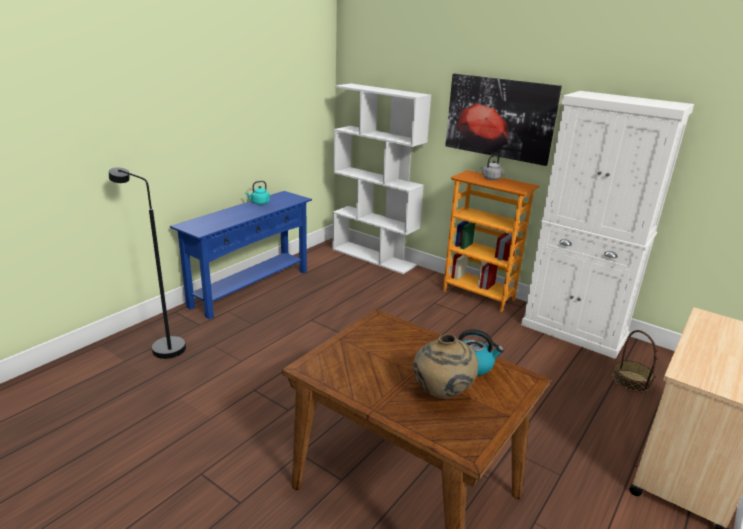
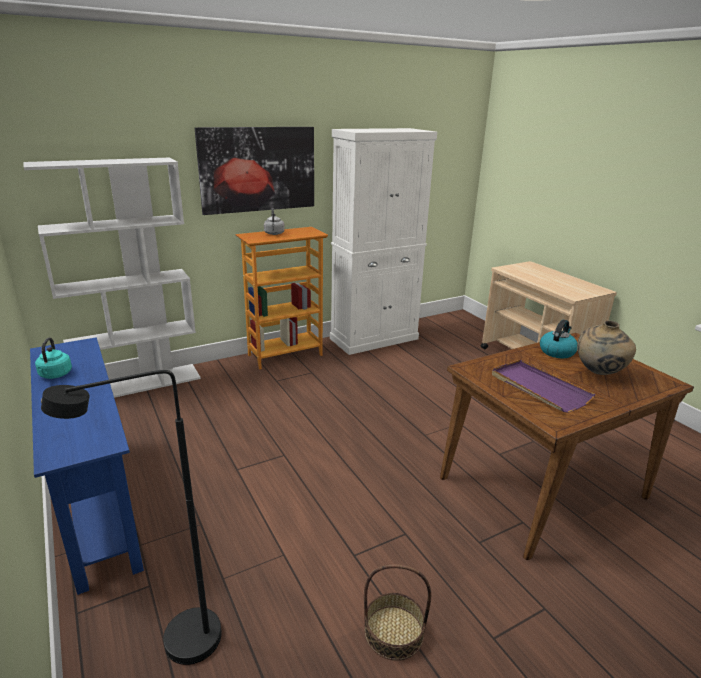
camera: 65 degrees left, 0 degrees up
(371, 356) = (539, 388): none -> purple tray
(631, 381) = (446, 344): basket -> basket (394, 632)

